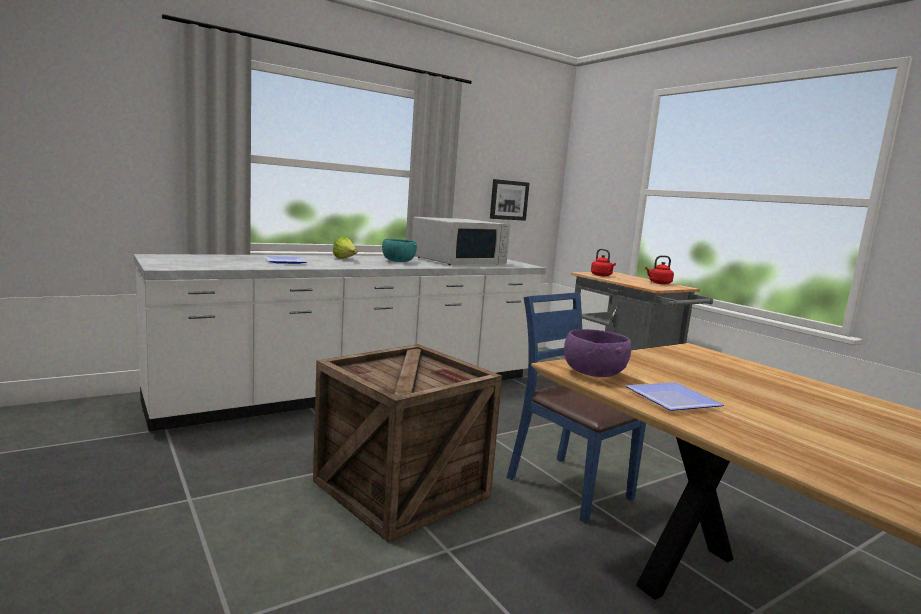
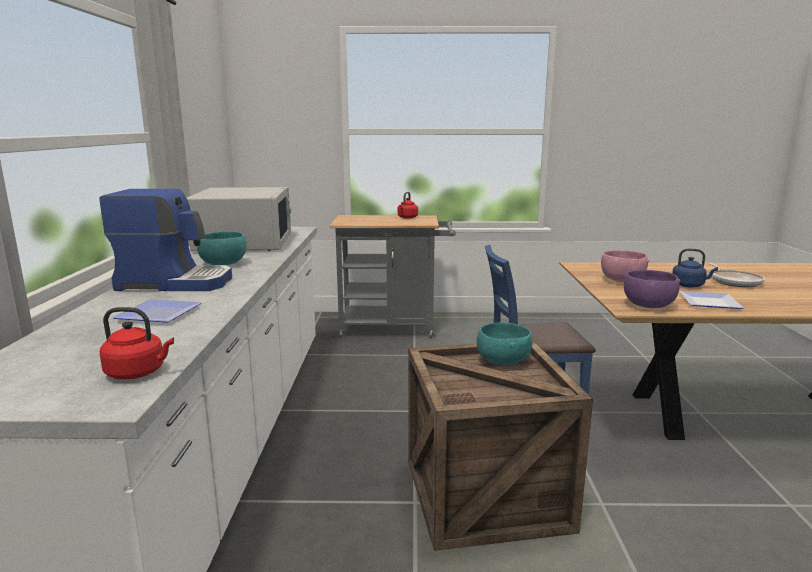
camera: 55 degrees left, 5 degrees up
(345, 259) = (175, 282): lettuce -> coffee machine
(448, 375) = (502, 361): none -> turquoise bowl
(508, 200) = (205, 154): picture -> none
(602, 275) = (359, 222): red kettle -> red kettle (138, 373)
(673, 364) = (622, 281): none -> pink bowl
(735, 393) = (689, 285): none -> blue kettle
(829, 417) = (734, 281): none -> frying pan

